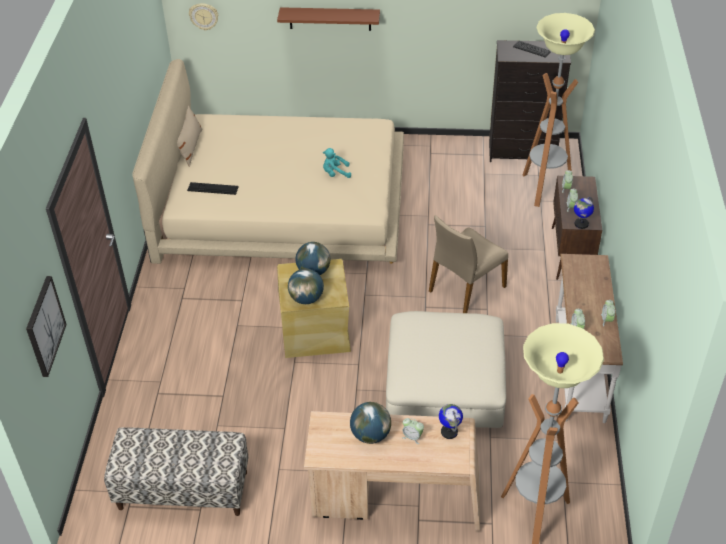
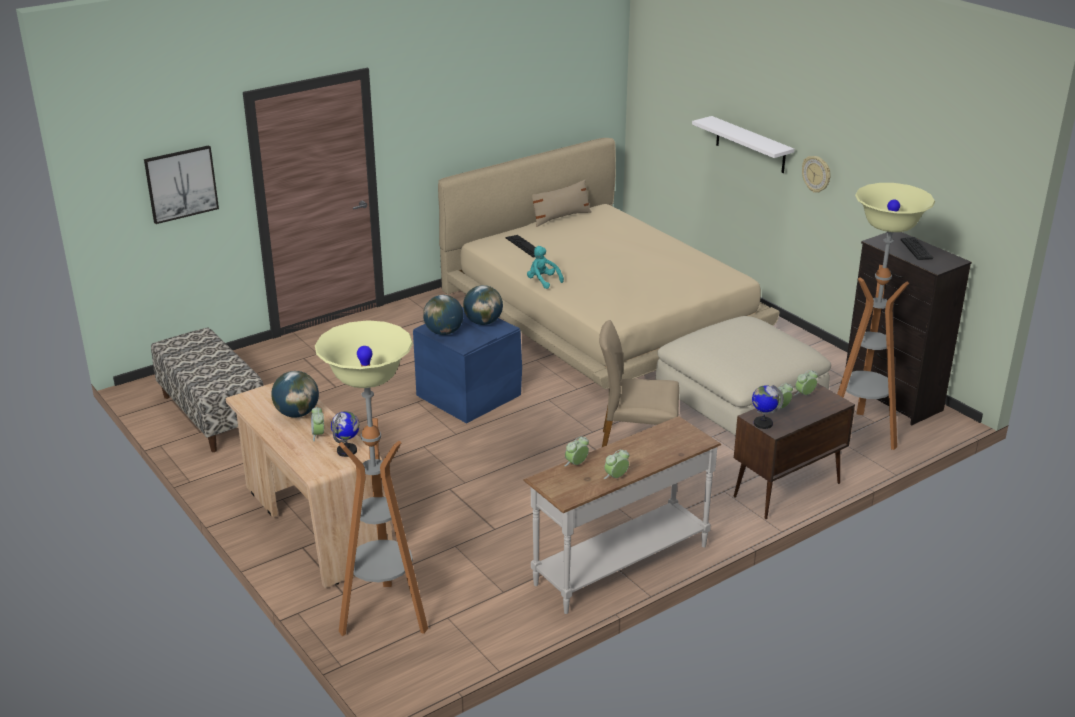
camera: 50 degrees right, 15 degrees down
(204, 16) = (653, 105): wall clock -> wall clock (816, 174)
(314, 330) = (469, 394): beige storage box -> blue storage box
(330, 19) = (750, 145): brown shelf -> white shelf
(335, 173) = (633, 285): turquoise plush toy -> turquoise plush toy (542, 281)
(444, 384) = (491, 490): beige ottoman -> beige ottoman (740, 396)

